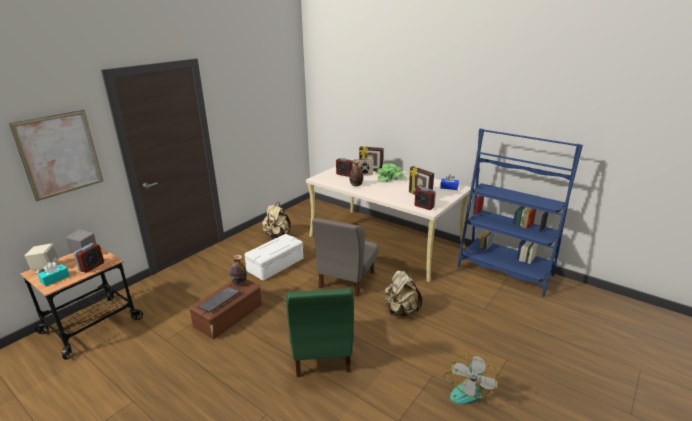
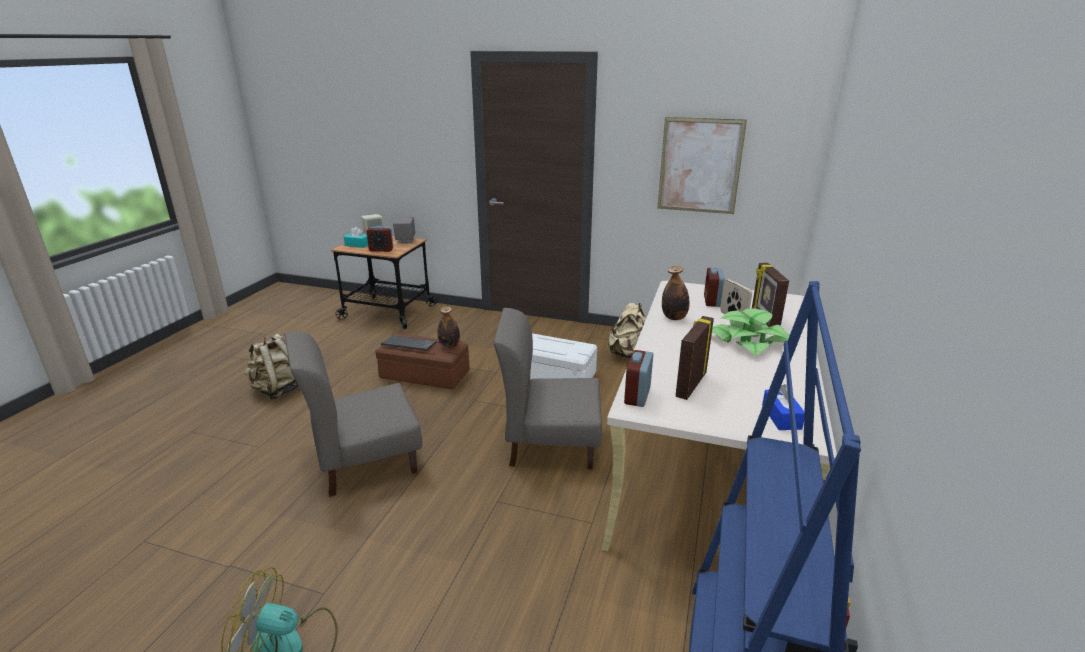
camera: 70 degrees right, 0 degrees up
(60, 154) = (417, 135): picture -> picture (700, 166)
(322, 353) = (365, 462): green chair -> grey chair
(401, 311) = (488, 524): beige backpack -> beige backpack (278, 390)

